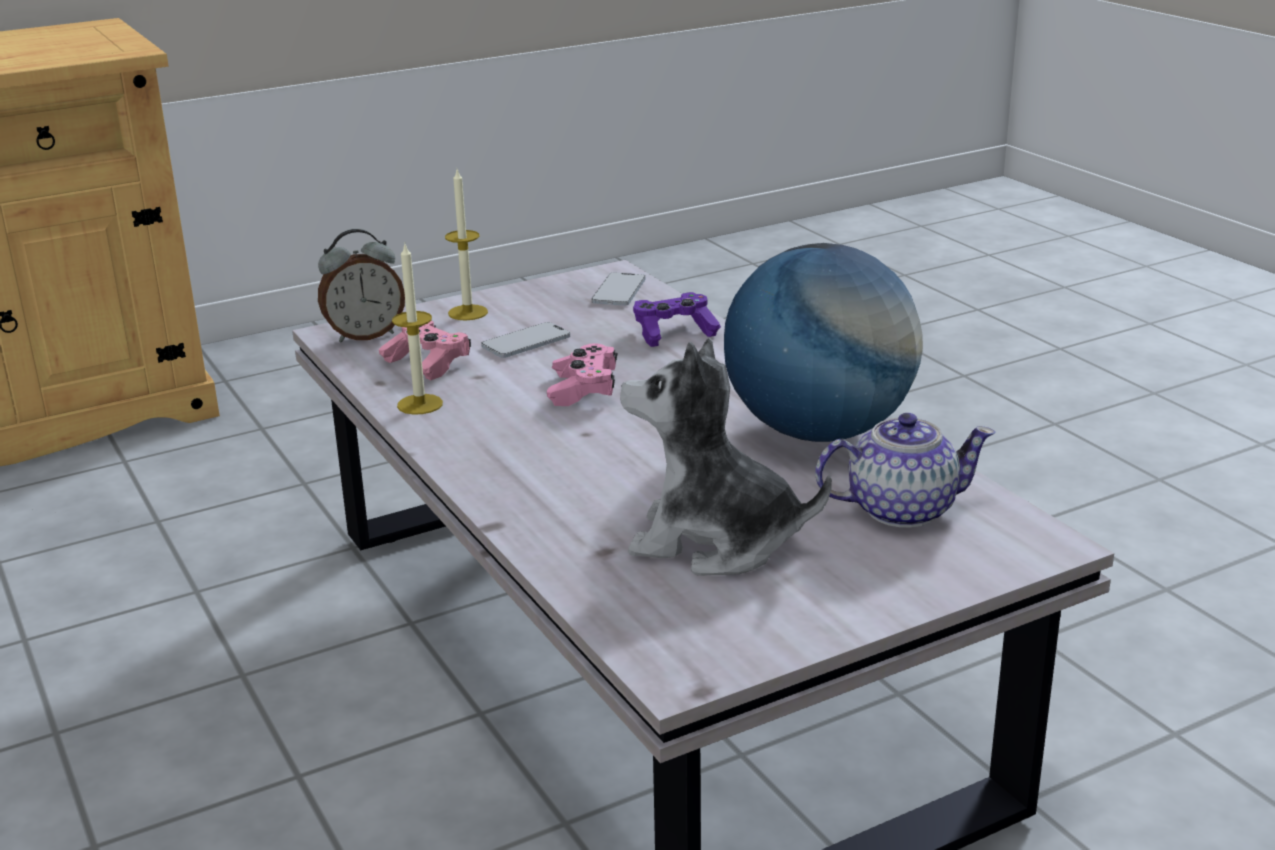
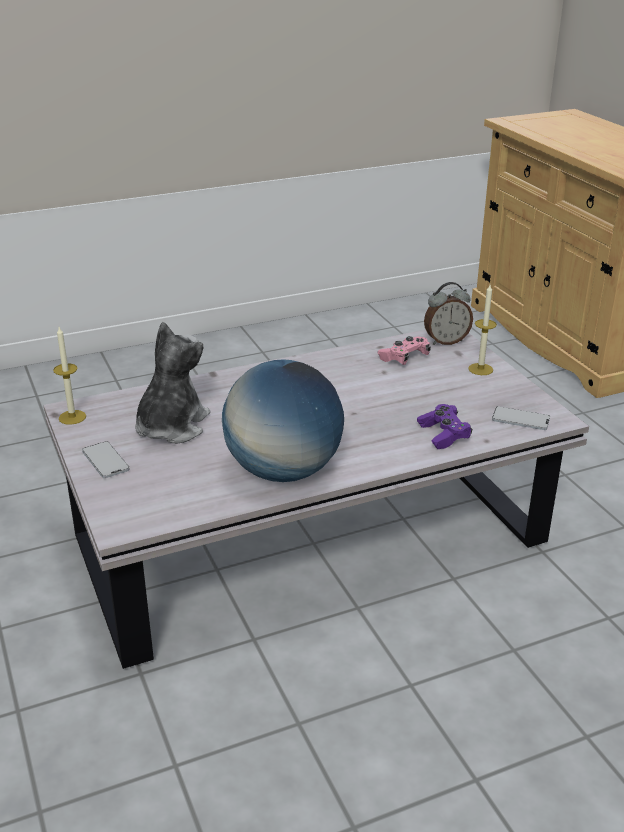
camera: 95 degrees right, 5 degrees up
(365, 335) = (446, 341): alarm clock -> alarm clock turned 90 degrees counterclockwise
(420, 404) = (350, 356): candle -> candle (72, 417)
(526, 342) = (432, 386): phone -> phone (105, 461)
(583, 390) = (359, 401): pink game controller -> none
(900, 509) = (179, 485): teapot -> none

